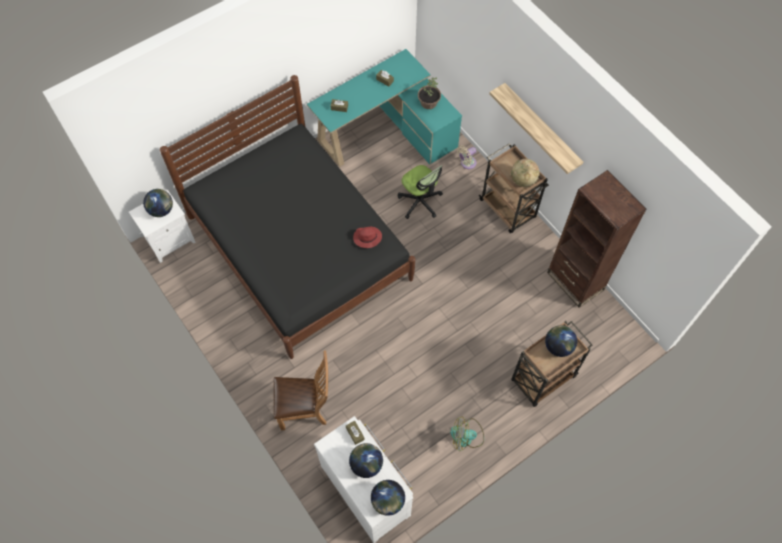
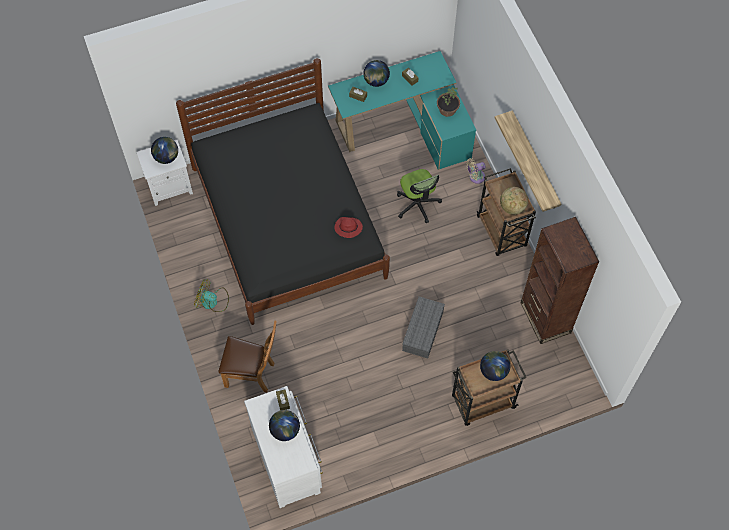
camera: 15 degrees right, 0 degrees up
(388, 501) = (294, 466): globe -> globe (376, 81)
(463, 324) = (423, 332): none -> grey storage box
(466, 436) = (393, 436): fan -> fan (212, 301)

